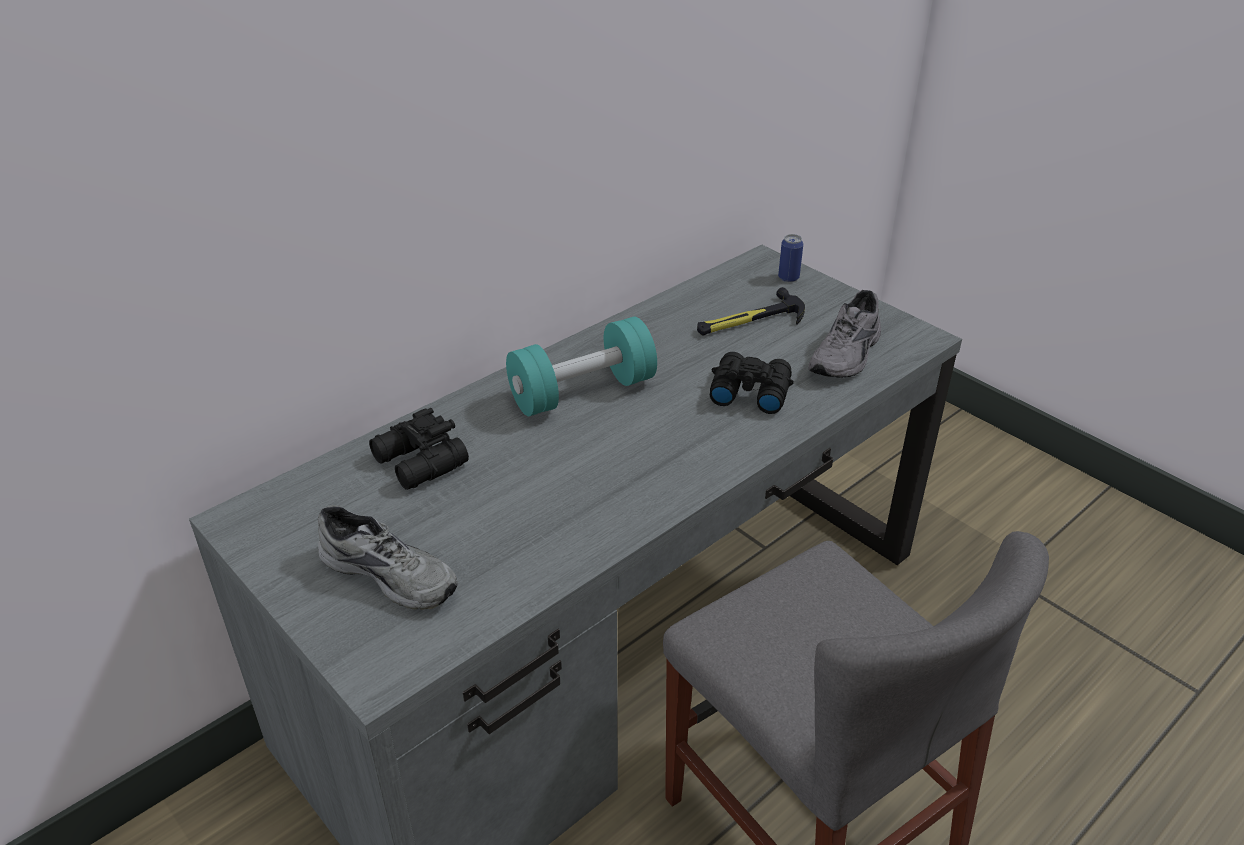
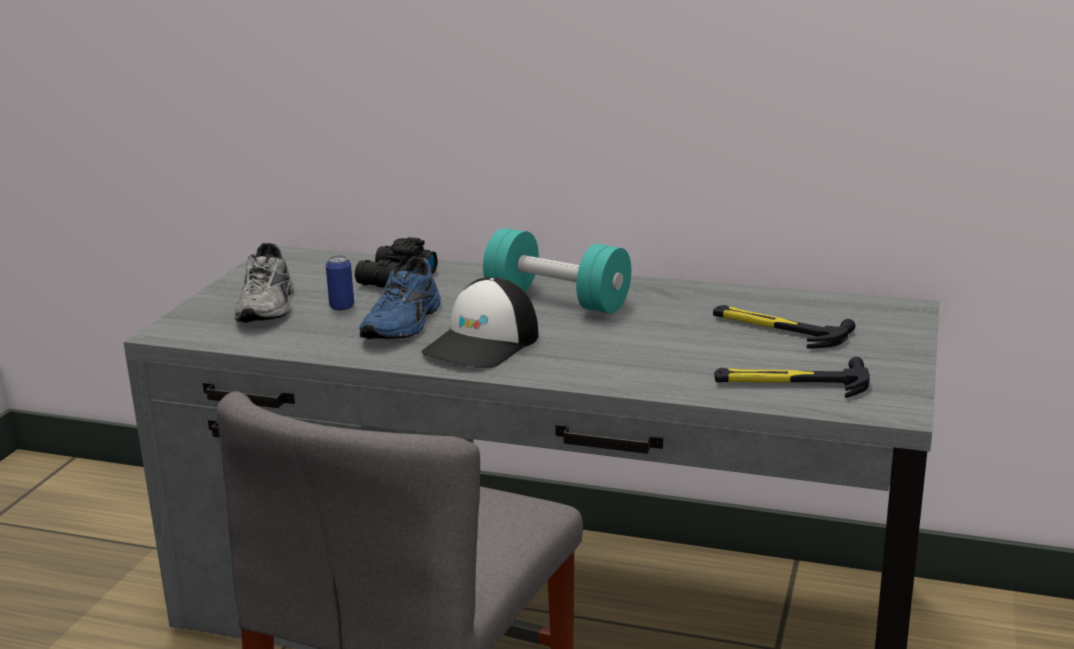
camera: 60 degrees right, 15 degrees down
(544, 494) = (405, 323): none -> blue shoe
(640, 466) = (483, 344): none -> cap
(748, 391) = (654, 356): black binoculars -> none
(788, 278) = (893, 326): can -> can (342, 307)
(848, 355) = (791, 383): grey shoe -> hammer

